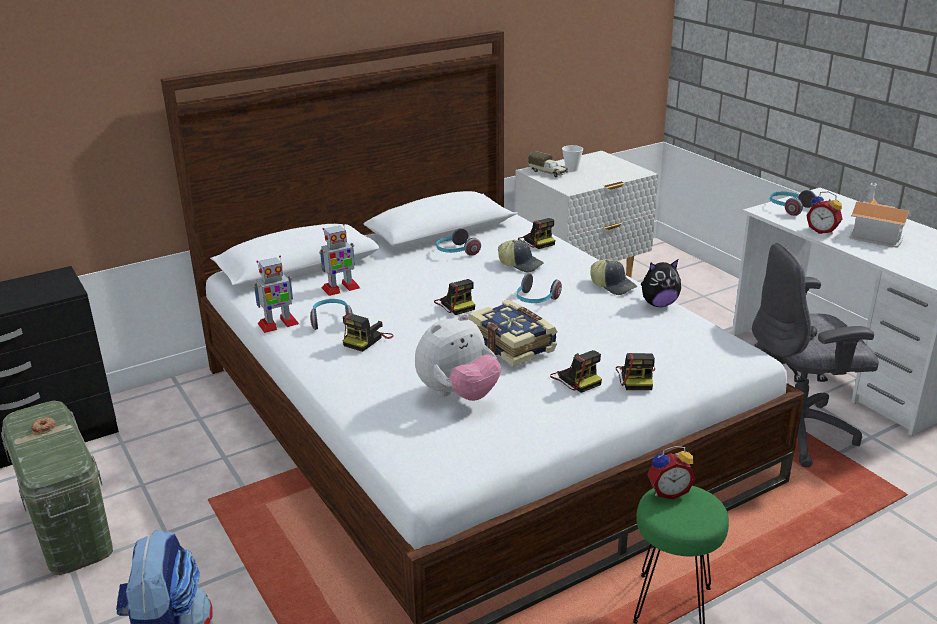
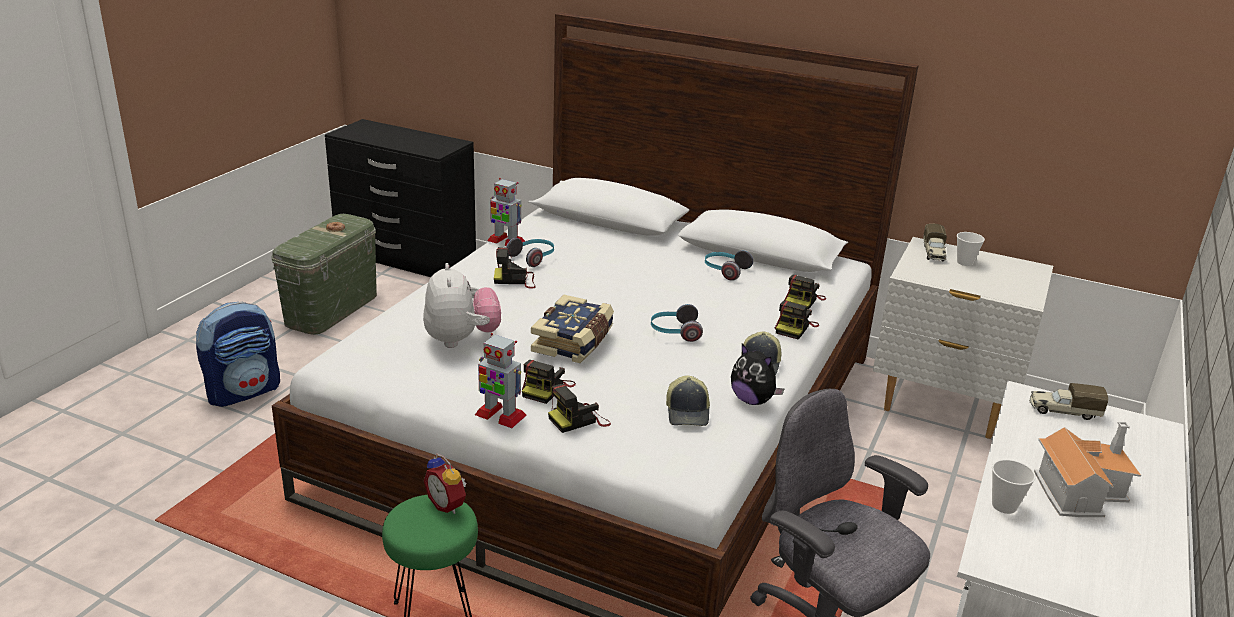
camera: 55 degrees right, 0 degrees up
(340, 288) = (591, 245): toy robot -> toy robot (499, 415)
(455, 304) = (619, 298): camera -> camera (795, 328)
(458, 394) = (461, 339): plush toy -> plush toy turned 120 degrees counterclockwise
(521, 264) = (741, 307): cap -> cap (688, 412)
(788, 208) = (1063, 411): headphones -> toy truck
(822, 231) = (1026, 447): alarm clock -> none
(881, 257) = (1004, 506): none -> cup

